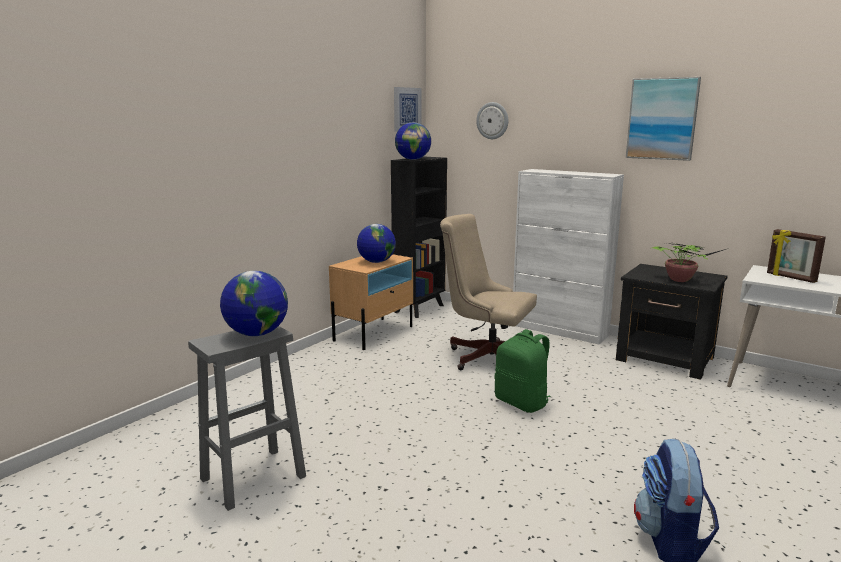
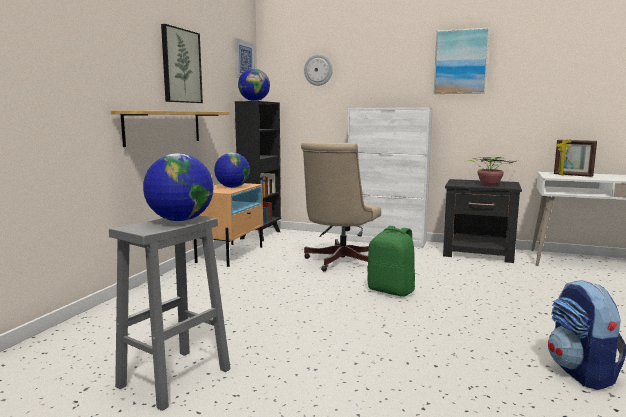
camera: 15 degrees left, 5 degrees down
(298, 201) = (163, 127): none -> shelf
(321, 132) = (181, 66): none -> picture
(485, 356) = (339, 262): beige office chair -> beige office chair turned 75 degrees counterclockwise

